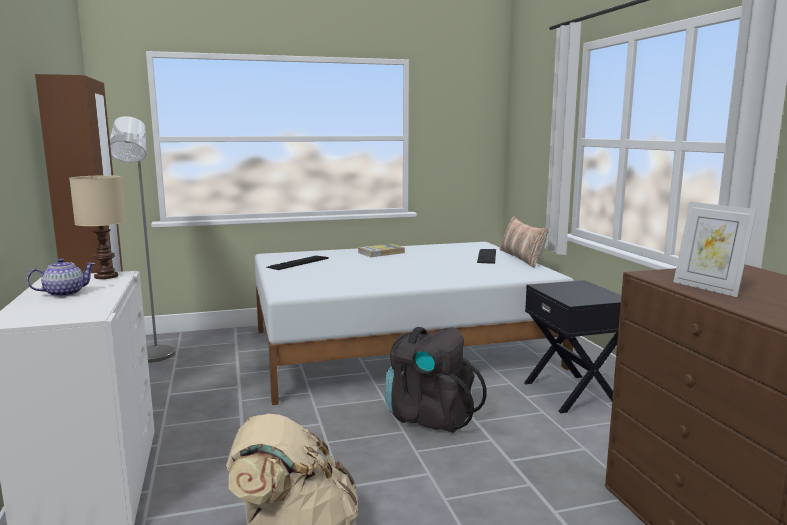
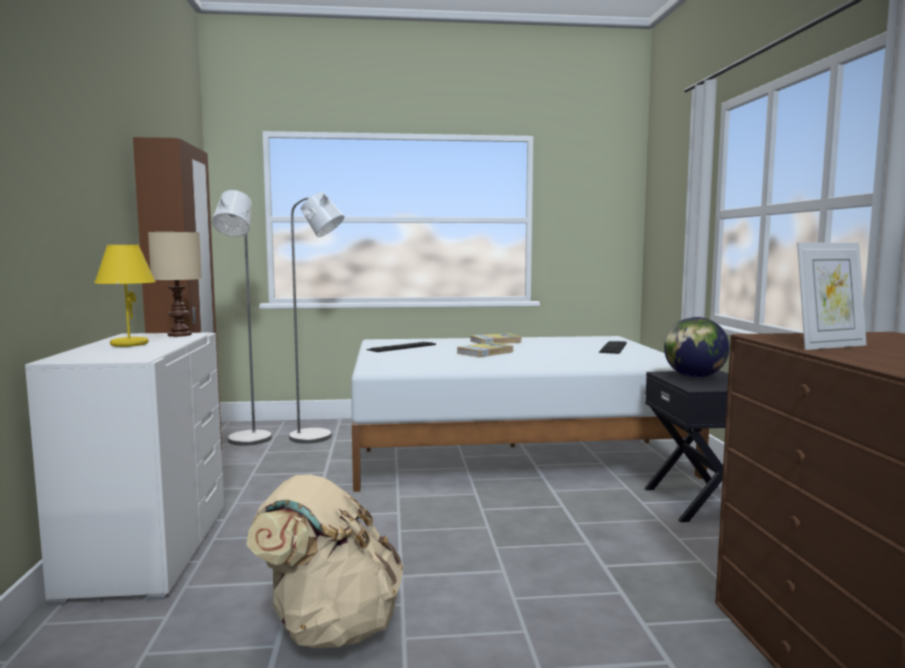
camera: 10 degrees right, 5 degrees down
(64, 293) = (129, 344): teapot -> yellow table lamp
(220, 349) = (318, 437): none -> grey floor lamp
(378, 267) = (485, 352): none -> book
(429, 417) = (522, 514): black backpack -> none
(522, 258) = (653, 350): pillow -> none
(567, 289) = (694, 377): none -> globe
(708, 288) = (828, 346): picture frame -> picture frame turned 90 degrees counterclockwise

